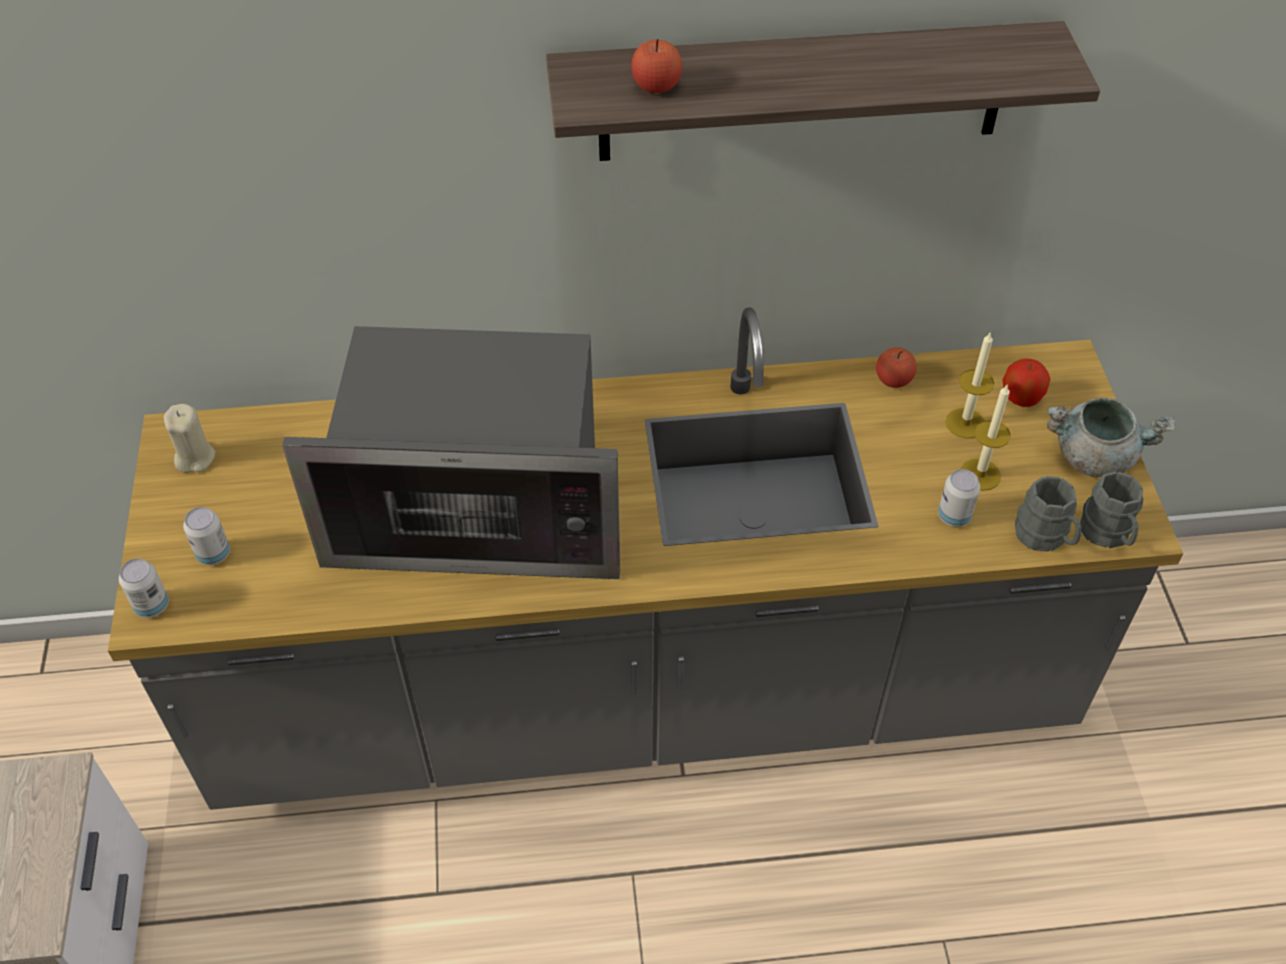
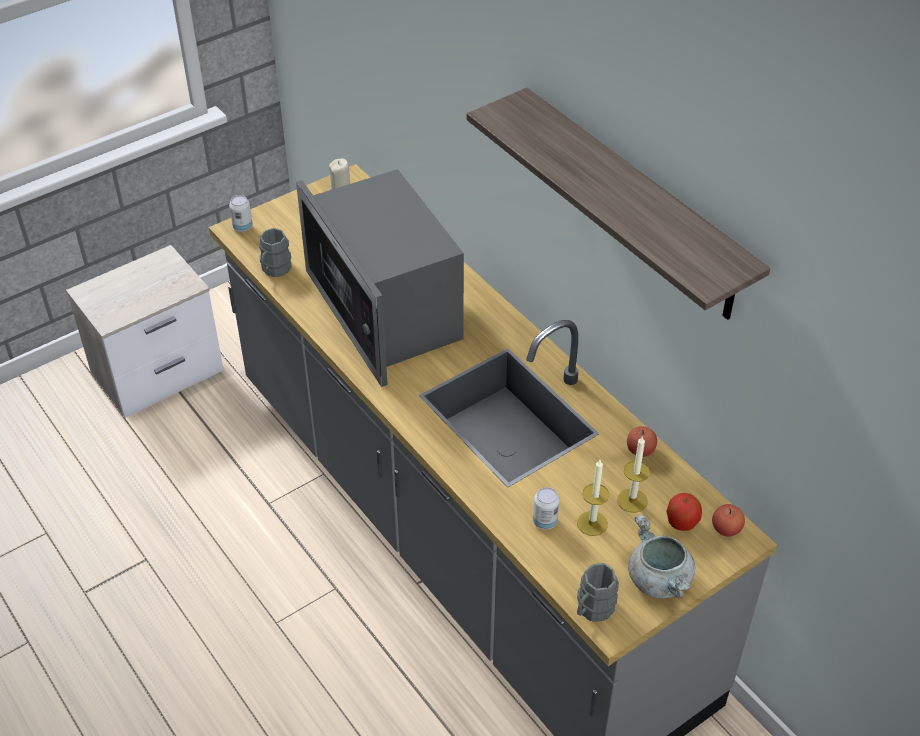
camera: 60 degrees right, 5 degrees down
(213, 554) = (287, 231): can -> none
(656, 86) = (534, 132): apple -> apple (726, 529)
(1045, 537) = (563, 575): grey mug -> grey mug (274, 270)

